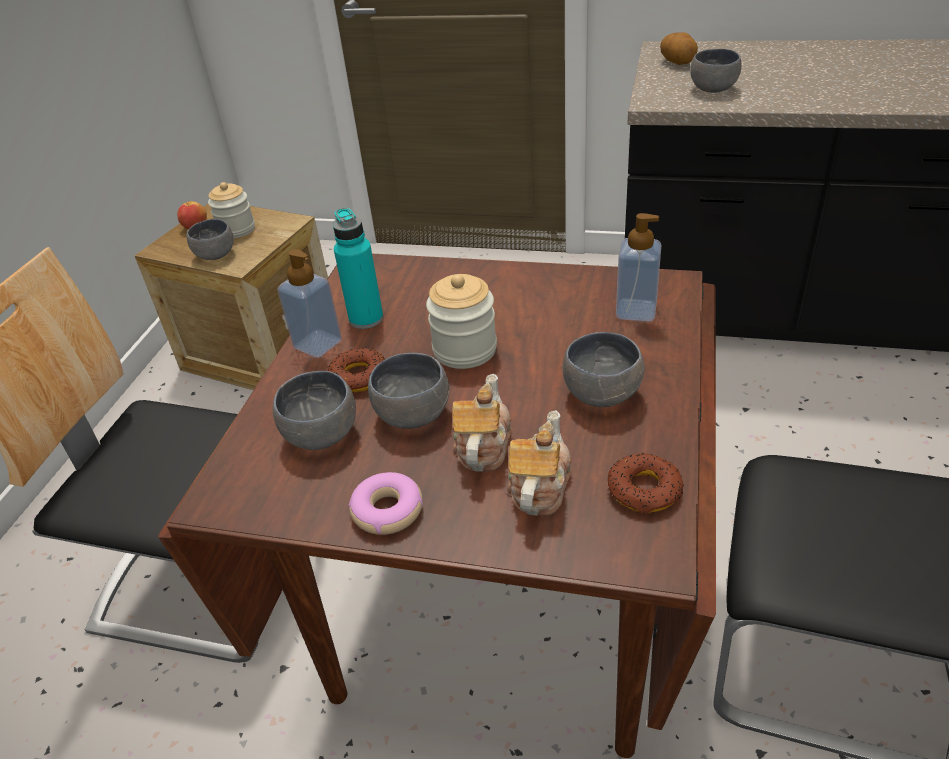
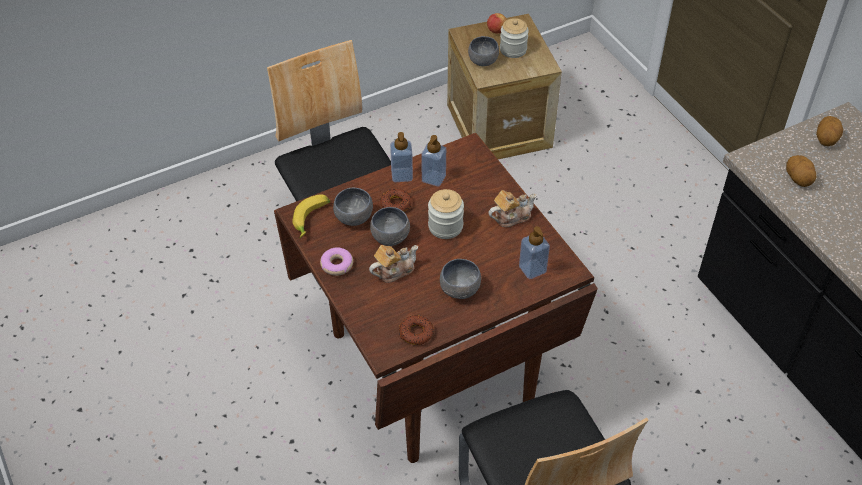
camera: 45 degrees right, 10 degrees up
(256, 488) = (312, 220): none -> banana
(366, 319) = (433, 178): turquoise bottle -> soap dispenser
(539, 487) = (388, 301): teapot -> teapot (511, 216)
(714, 90) = (798, 179): grey bowl -> potato

